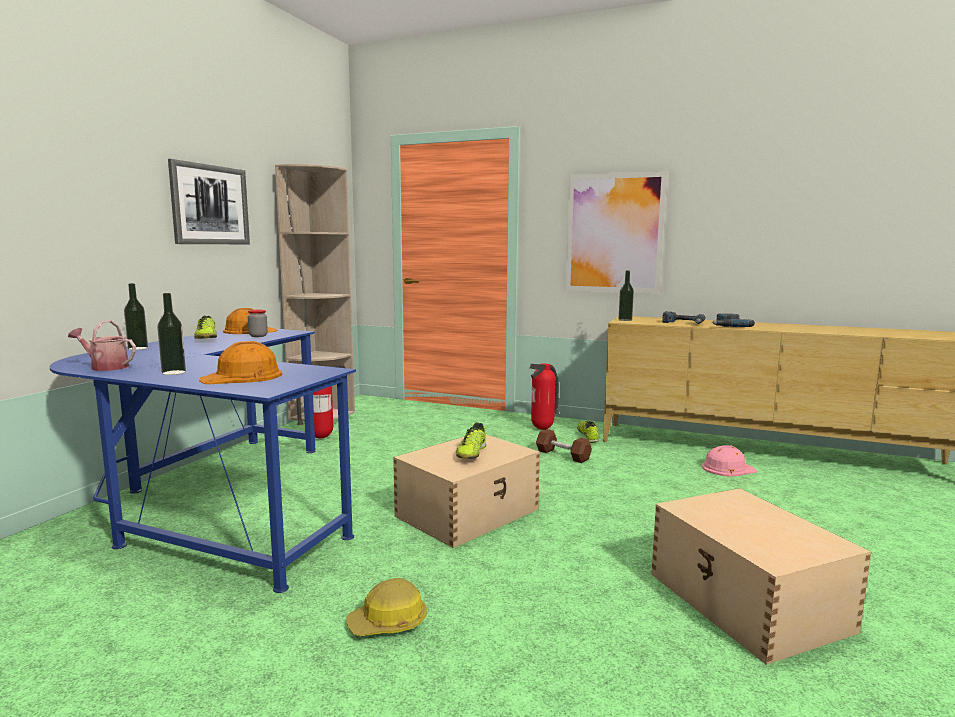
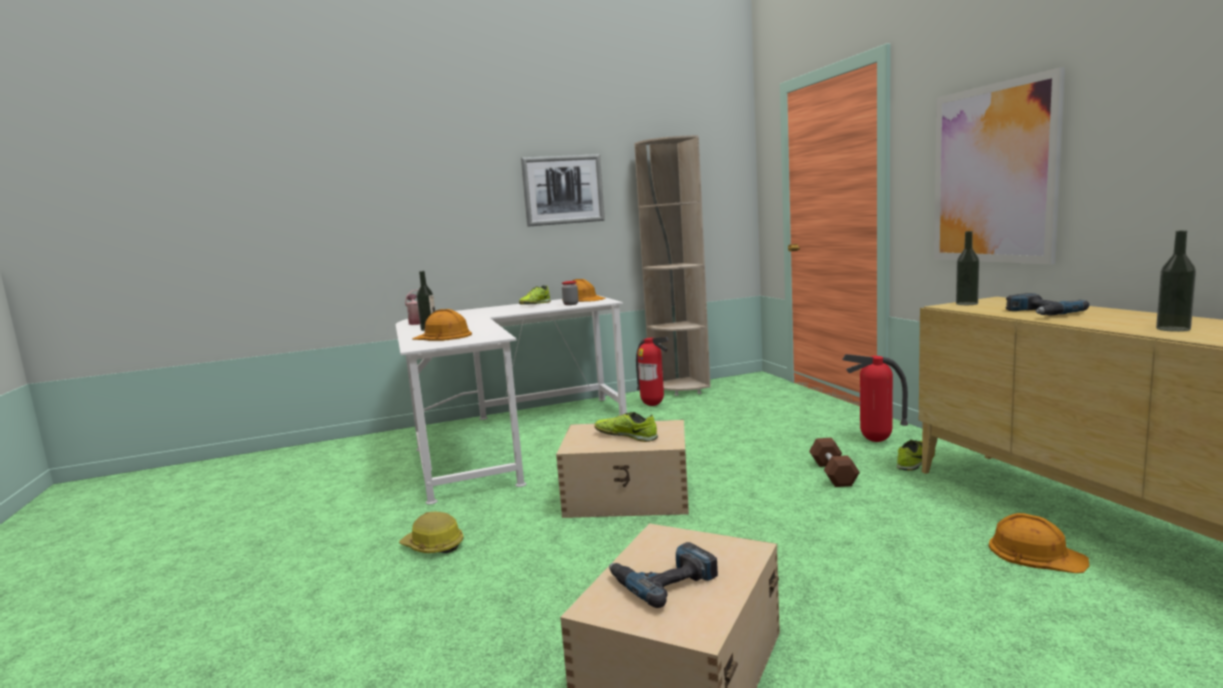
camera: 50 degrees right, 0 degrees up
(138, 348) = (477, 310): bottle -> bottle (1173, 329)
(218, 503) = (504, 438): blue desk -> white desk
(471, 453) = (626, 436): shoe -> shoe turned 60 degrees clockwise
(727, 468) = (1035, 553): pink hard hat -> orange hard hat
(728, 326) = (1101, 321): power drill -> power drill (663, 580)

